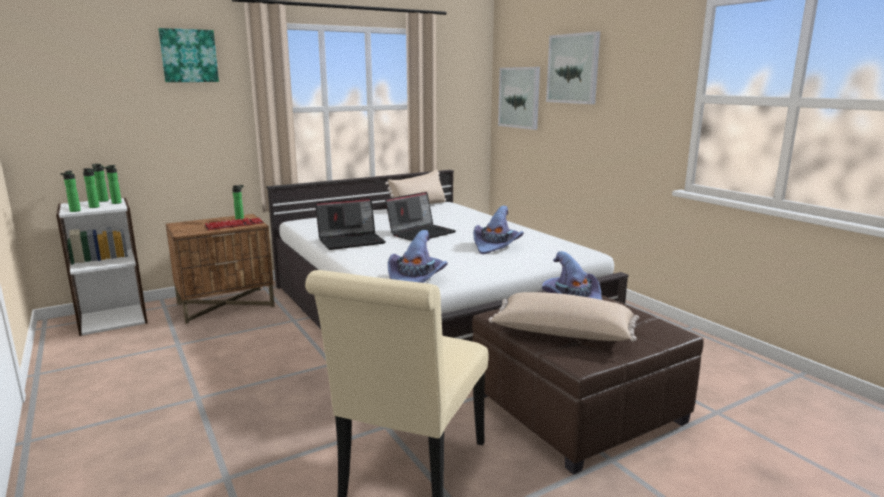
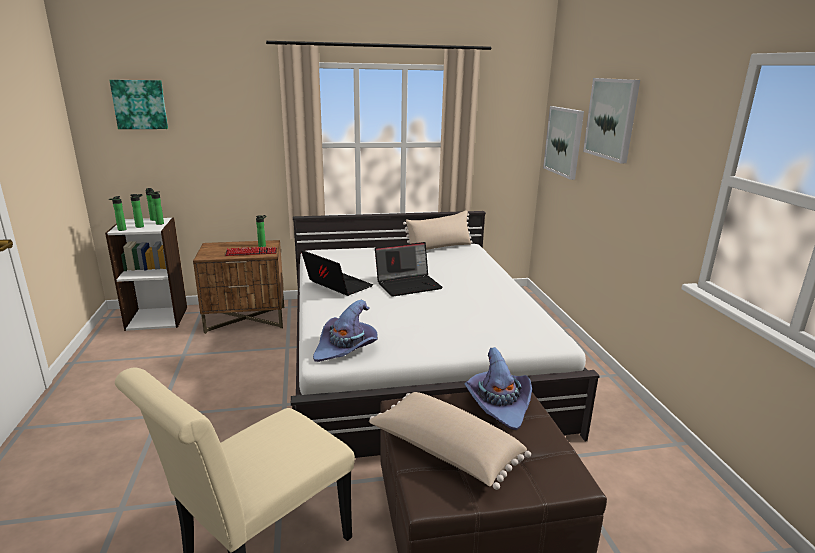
camera: 20 degrees right, 5 degrees up
(189, 56) = (230, 94): picture -> picture (140, 104)
(352, 241) = (336, 285): laptop -> laptop turned 135 degrees counterclockwise
(496, 246) = (466, 315): purple hat -> none

